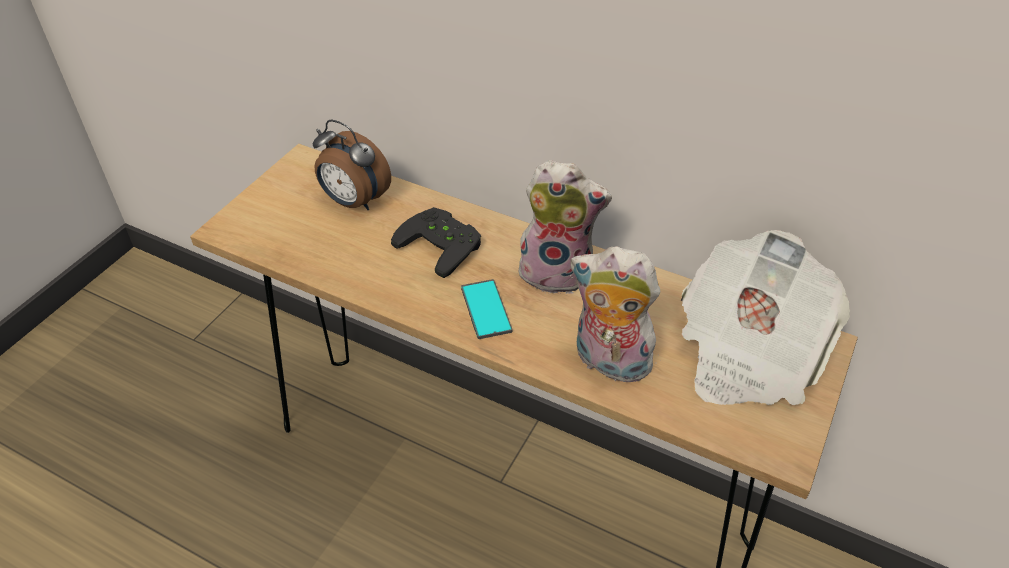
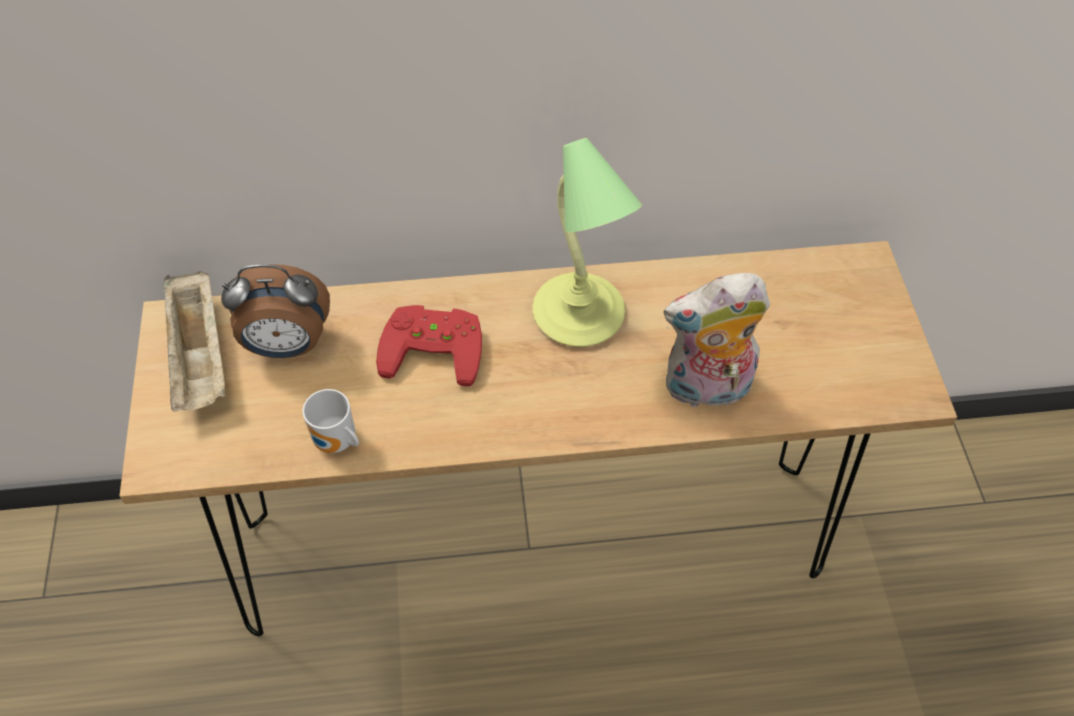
camera: 35 degrees left, 10 degrees up
(300, 186) = (201, 357): none -> beige tray
(331, 269) = (336, 443): none -> mug
(443, 244) = (434, 345): black game controller -> red game controller
(485, 309) = (544, 398): phone -> none
(557, 272) = (579, 315): plush toy -> table lamp
(748, 351) = (813, 307): newspaper -> none

